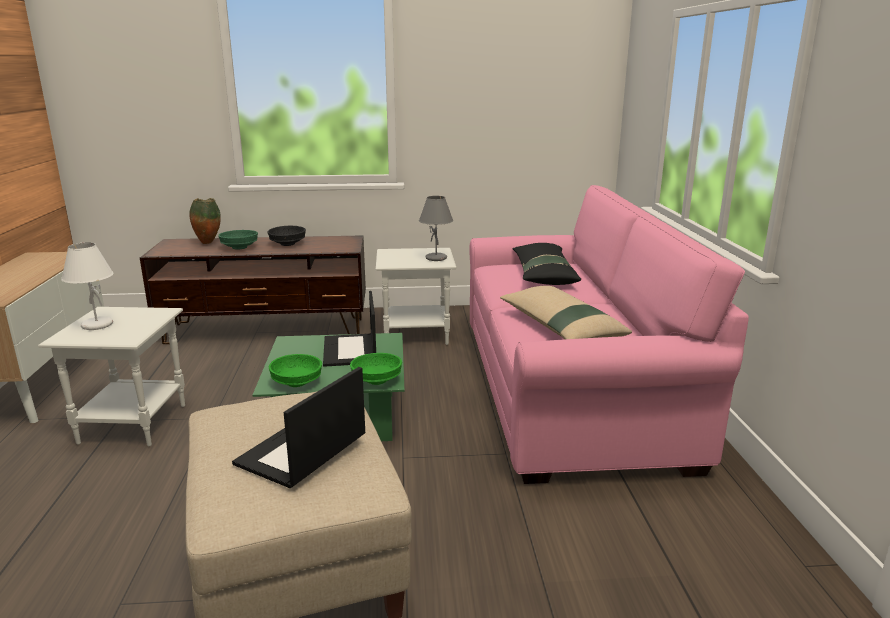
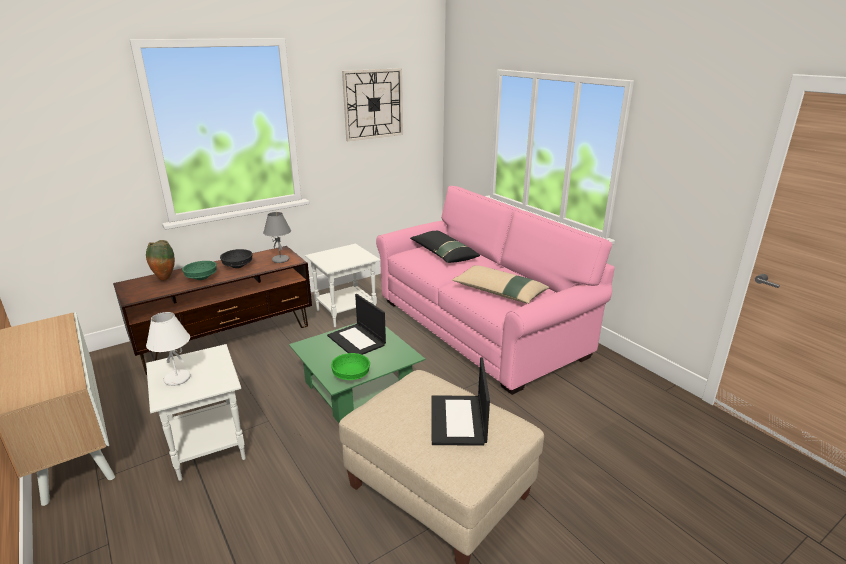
camera: 30 degrees left, 5 degrees up
(377, 380) = (402, 357): green bowl -> none
(436, 258) = (359, 255): grey table lamp -> grey table lamp (281, 260)
(509, 67) = (373, 104): none -> wall clock

